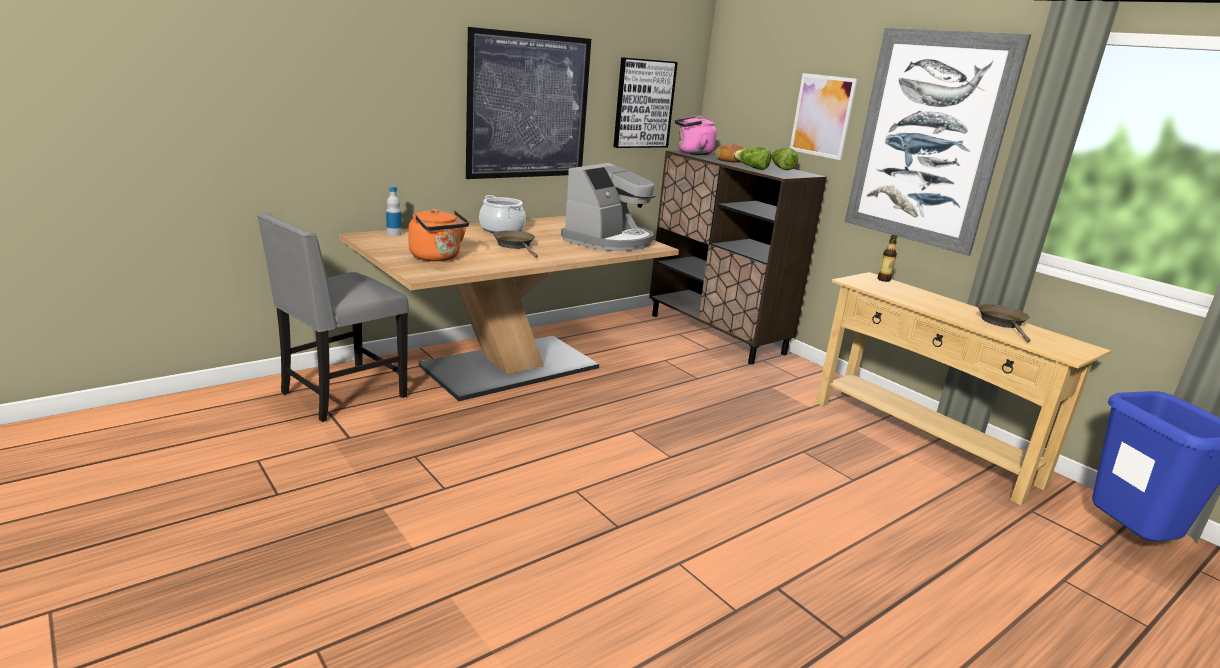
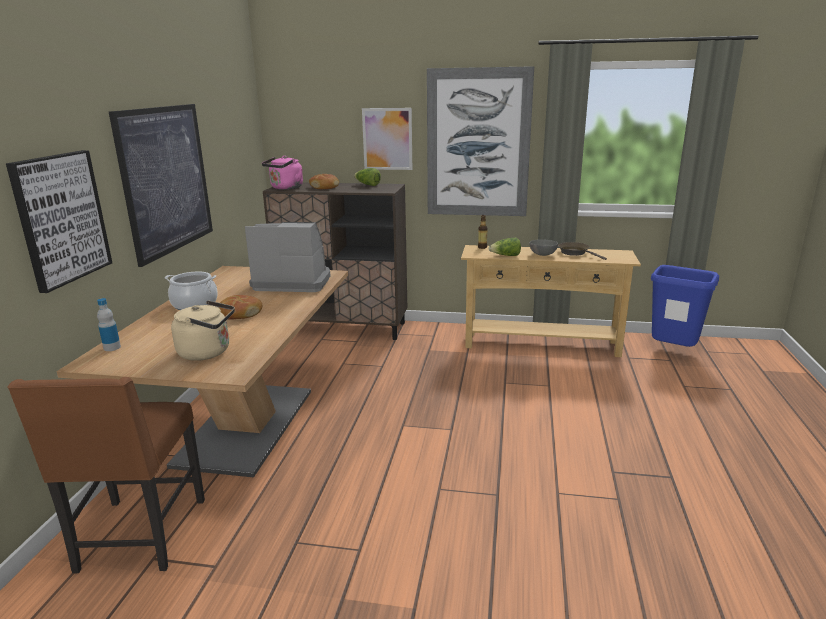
camera: 40 degrees left, 0 degrees up
(341, 395) = (140, 537): grey chair -> brown chair
(437, 258) = (208, 352): orange kettle -> beige kettle
(516, 245) = (240, 314): brown frying pan -> bread
(609, 241) = (292, 282): coffee machine -> coffee machine turned 75 degrees counterclockwise
(643, 104) = (233, 154): picture -> picture (61, 218)
(751, 168) = (354, 190): lettuce -> lettuce (505, 256)
(945, 309) = (542, 255): none -> grey bowl

